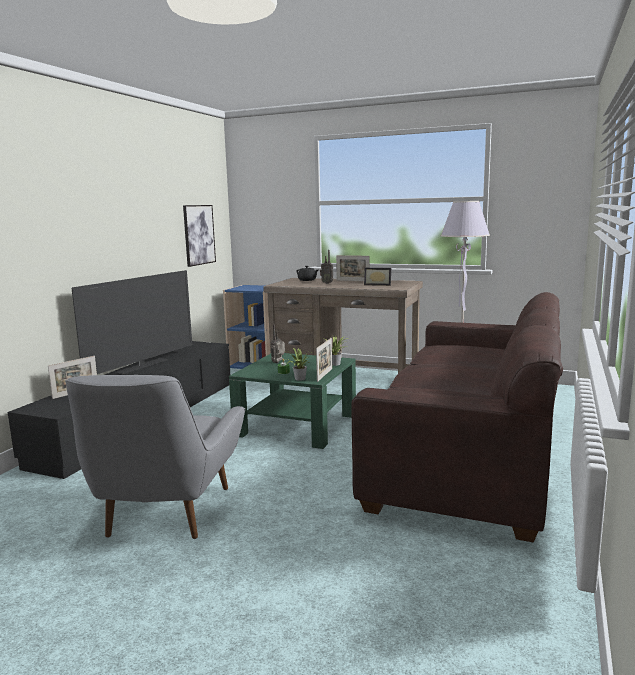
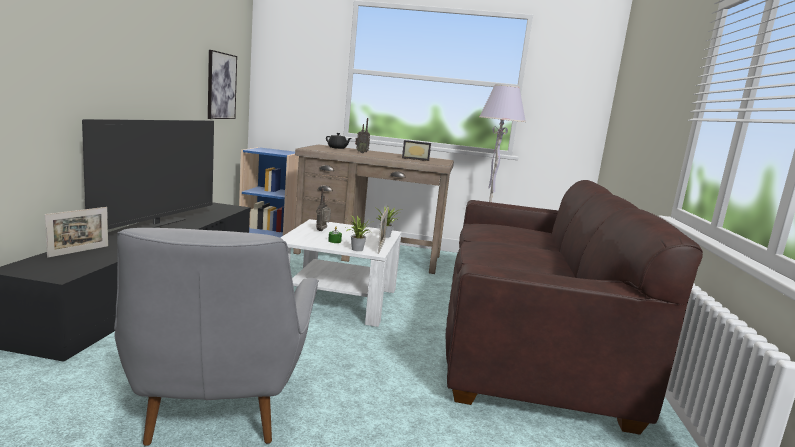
camera: 15 degrees left, 0 degrees up
(296, 424) = (338, 298): green coffee table -> white coffee table
(352, 280) = (385, 153): picture frame -> none

